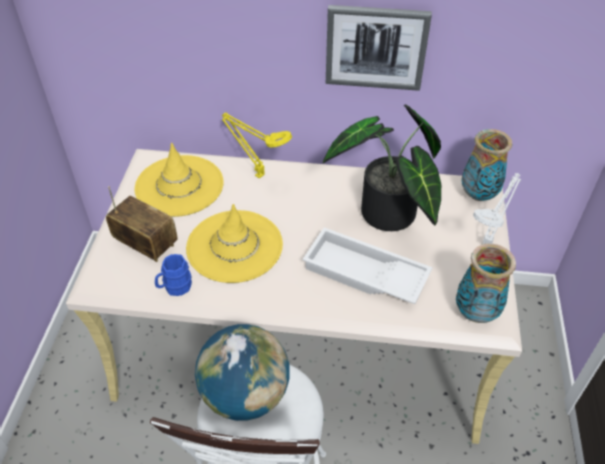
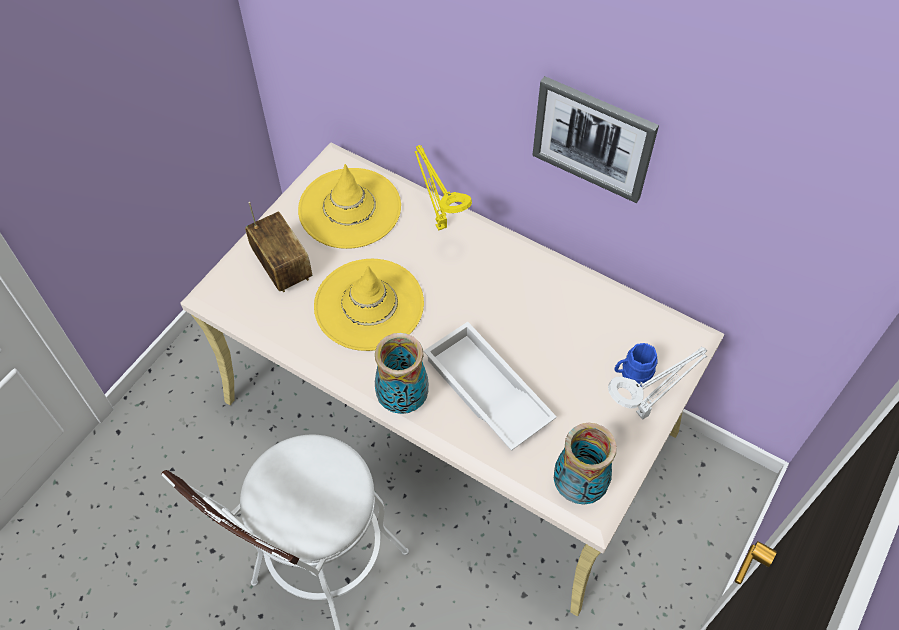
camera: 25 degrees right, 10 degrees up
(174, 287) = (286, 328): blue mug -> blue mug (632, 375)
(245, 395) = (299, 471): globe -> none
(387, 218) = (552, 334): potted plant -> none
(478, 195) = (677, 346): vase -> vase (402, 400)

